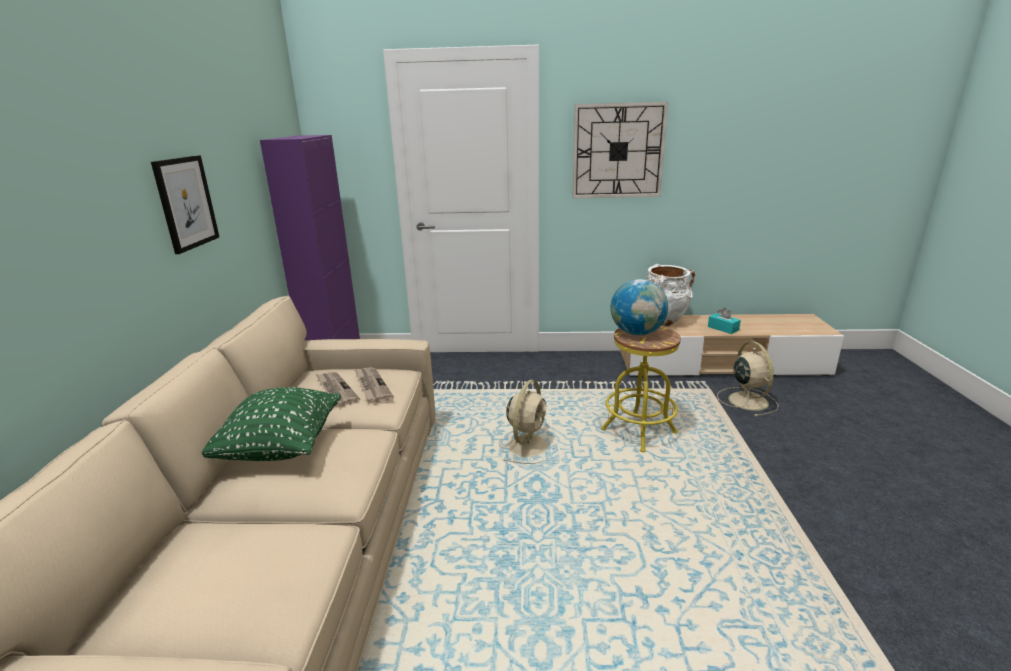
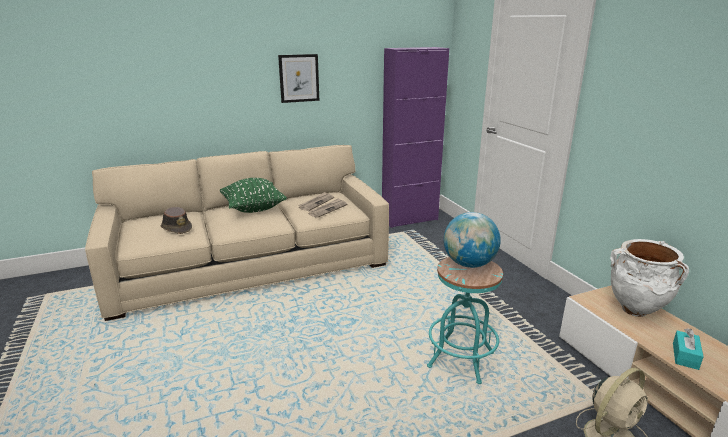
camera: 65 degrees right, 0 degrees up
(259, 554) = (176, 228): none -> brown hat
(528, 445) = (392, 308): beige fan -> none
(618, 151) = (653, 93): wall clock -> none
(639, 431) = (461, 360): yellow stool -> turquoise stool

